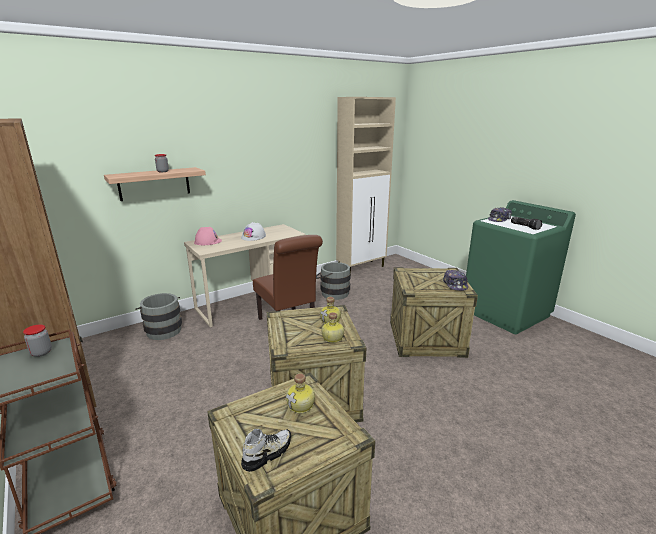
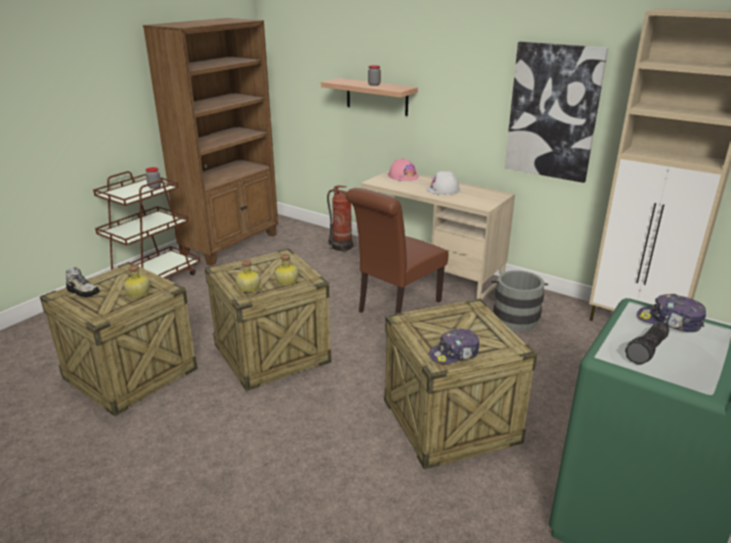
camera: 70 degrees right, 5 degrees up
(162, 329) = (341, 246): grey bucket -> fire extinguisher
(296, 164) = (553, 112): none -> picture

